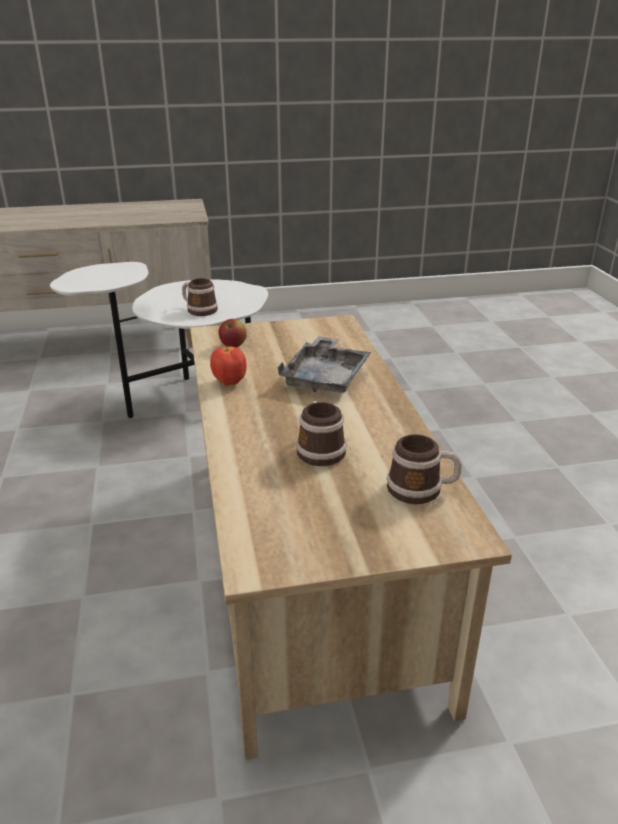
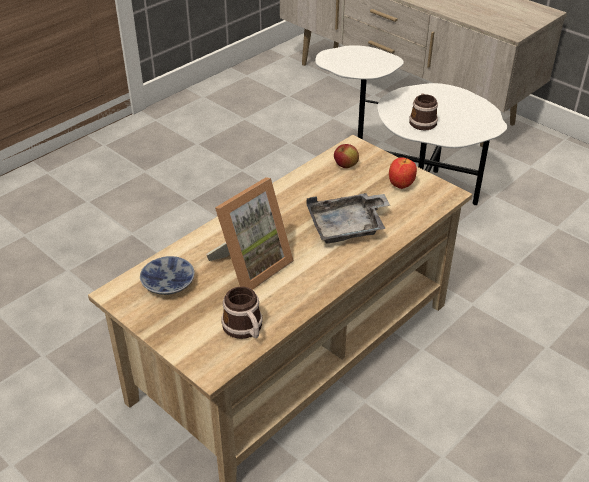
camera: 55 degrees right, 10 degrees up
(229, 383) = (293, 190): apple -> apple (400, 185)
(286, 518) = (167, 285): none -> bowl
(319, 449) = (250, 265): mug -> picture frame

